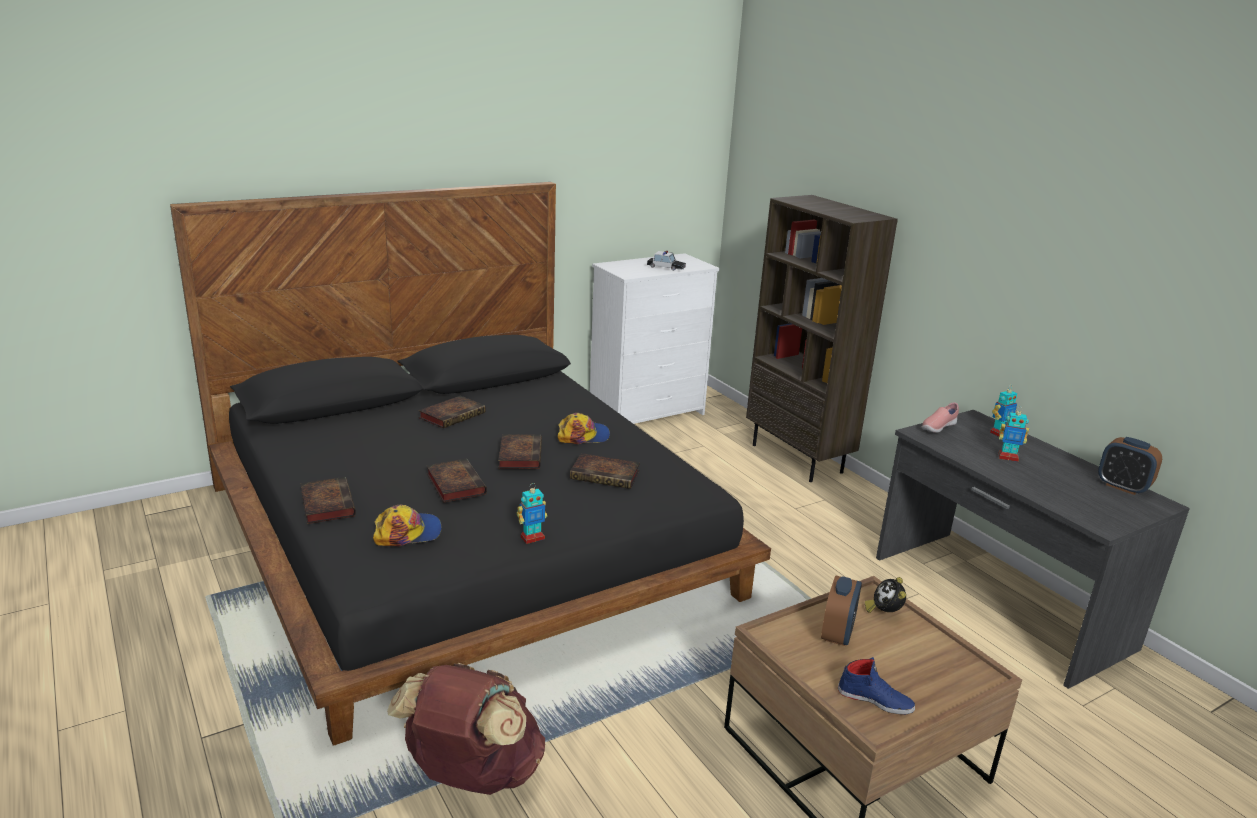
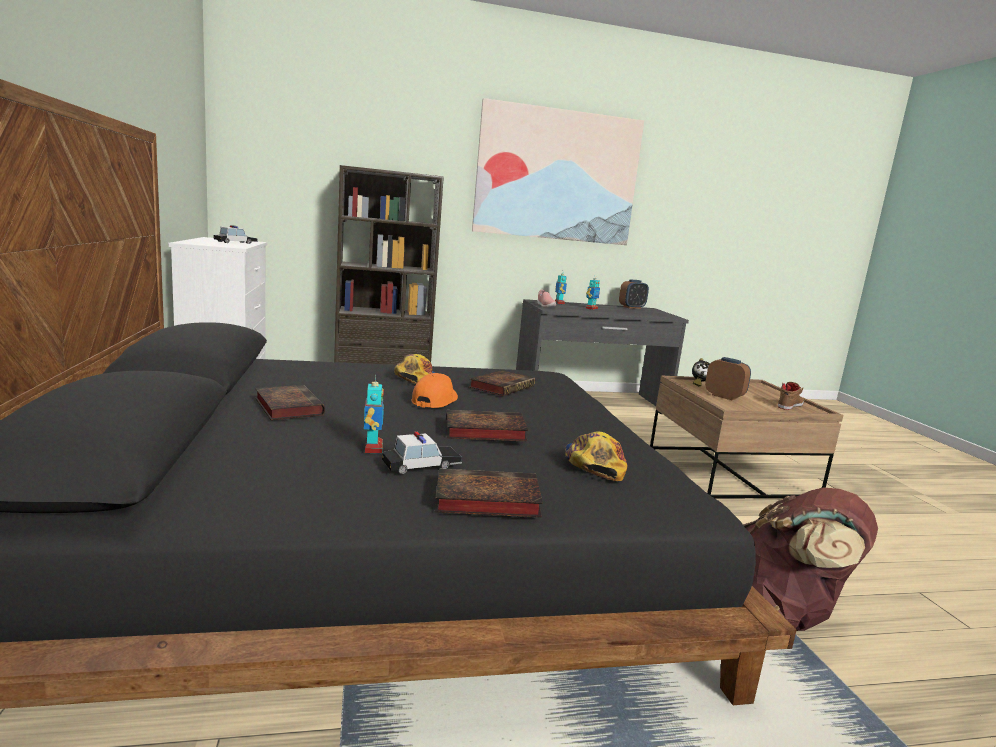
camera: 70 degrees left, 10 degrees down
(369, 475) = (422, 465): none -> toy car
(519, 454) = (435, 400): book -> orange cap
(532, 538) = (608, 427): toy robot -> toy robot (372, 448)
(875, 699) = (789, 405): blue shoe -> brown shoe
(1053, 234) = (557, 175): none -> picture

